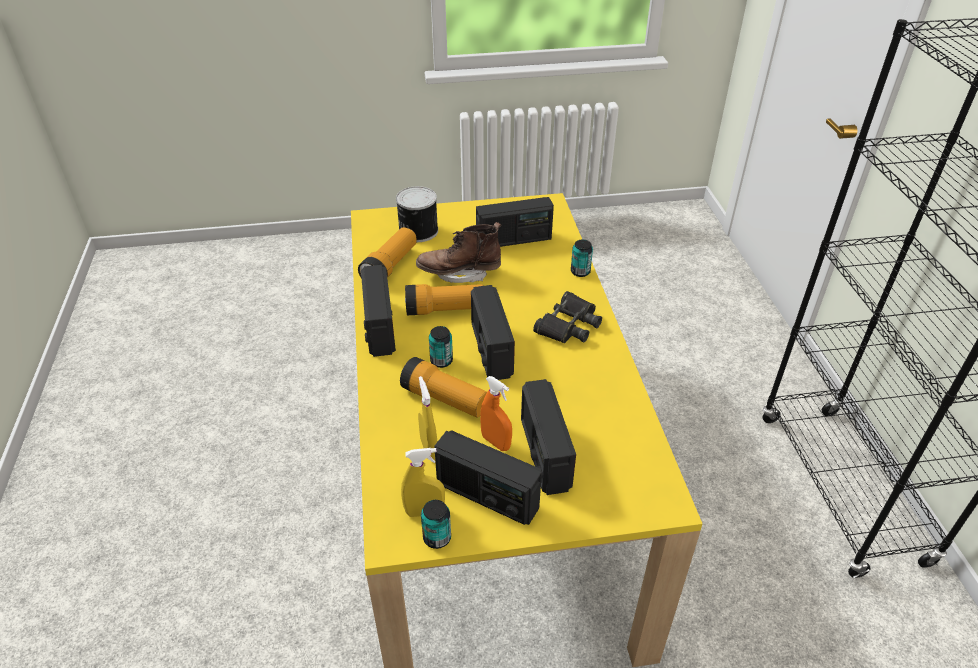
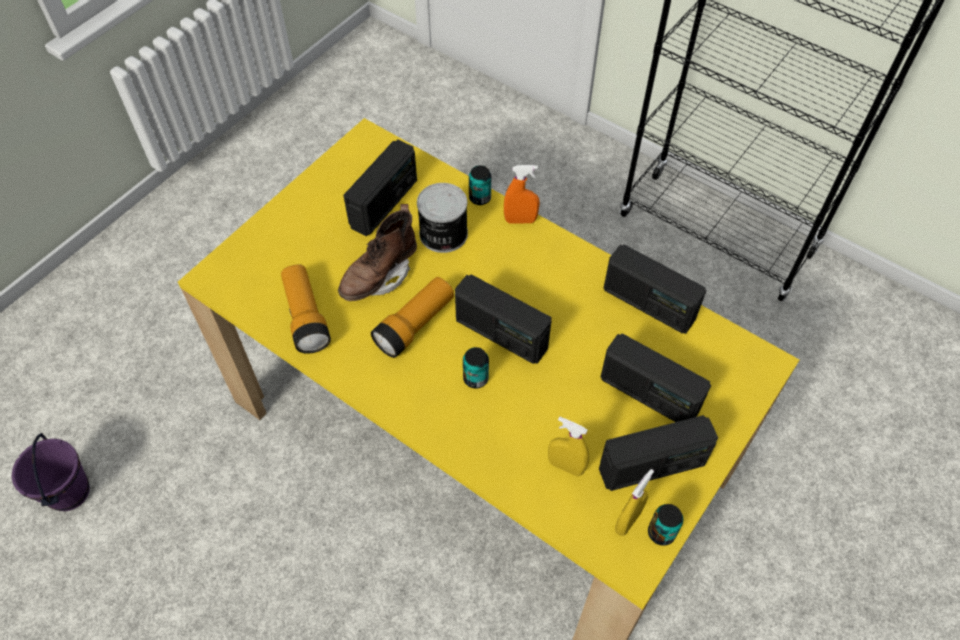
camera: 45 degrees left, 15 degrees up
(240, 334) = (68, 492): none -> purple bucket
(379, 327) = (380, 389): radio -> radio (648, 304)
(417, 231) = (280, 257): can -> can (442, 234)
(445, 400) = (524, 412): flashlight -> none
(496, 442) = (605, 416): orange spray bottle -> orange spray bottle (520, 220)
(568, 324) = (531, 260): black binoculars -> none

